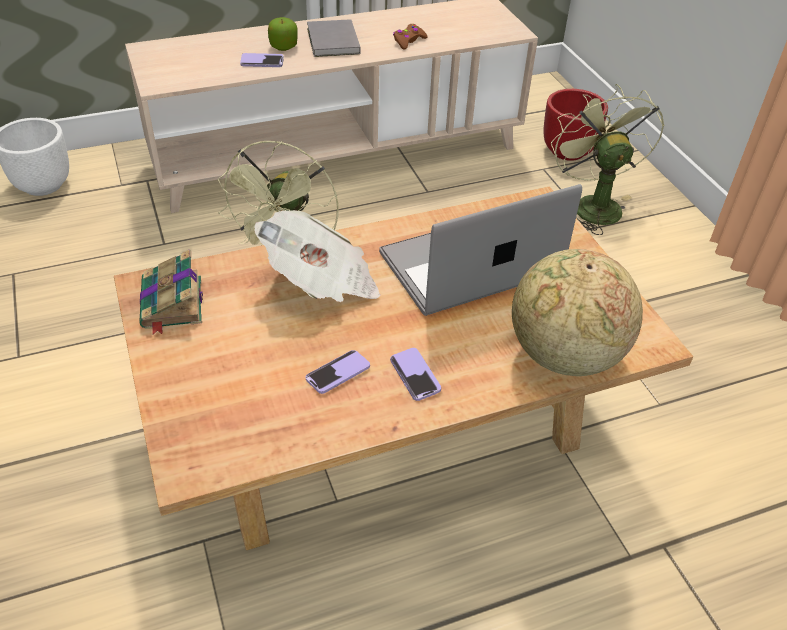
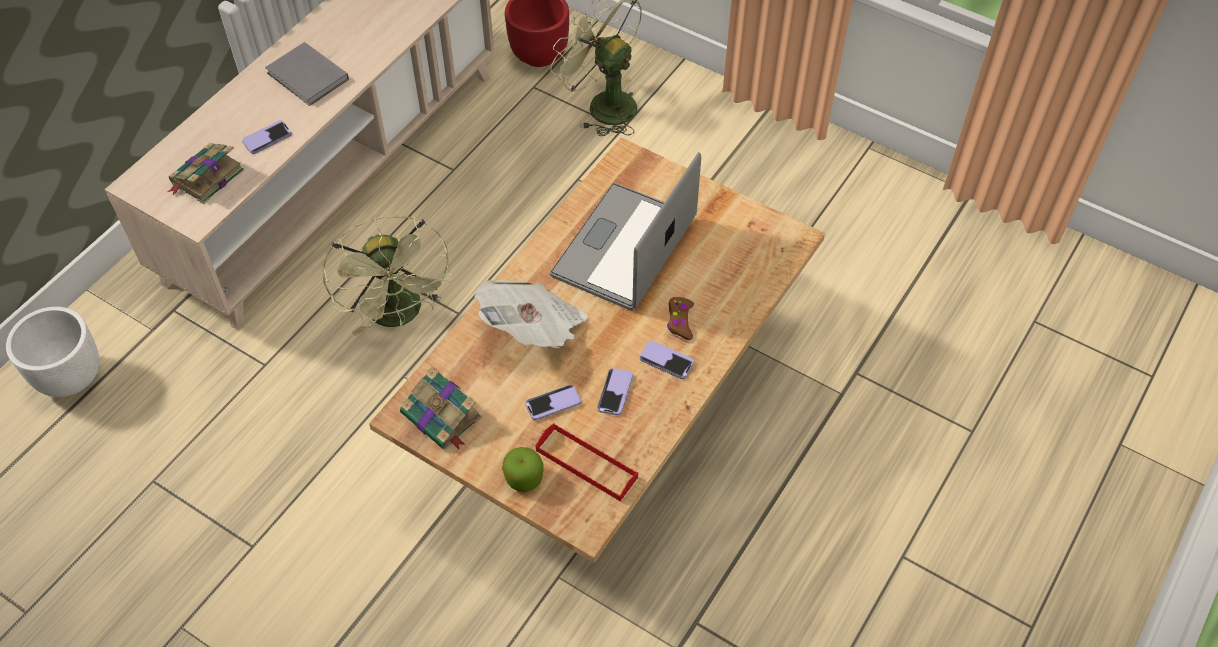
camera: 35 degrees left, 10 degrees up
(193, 65) = (206, 177): none -> book
(245, 417) = (586, 464): none -> red tray
(273, 348) = (553, 403): none -> phone
(283, 46) = (268, 108): apple -> apple (524, 478)
(408, 41) = (377, 39): brown game controller -> brown game controller (680, 321)
(564, 355) = (747, 284): globe -> none

